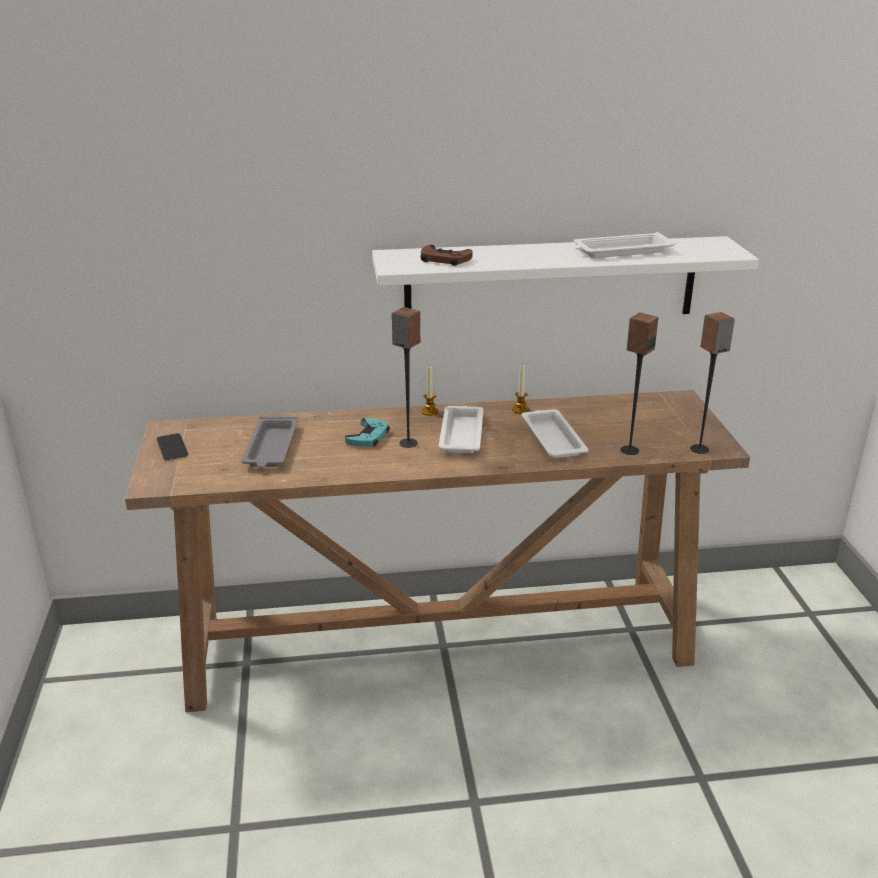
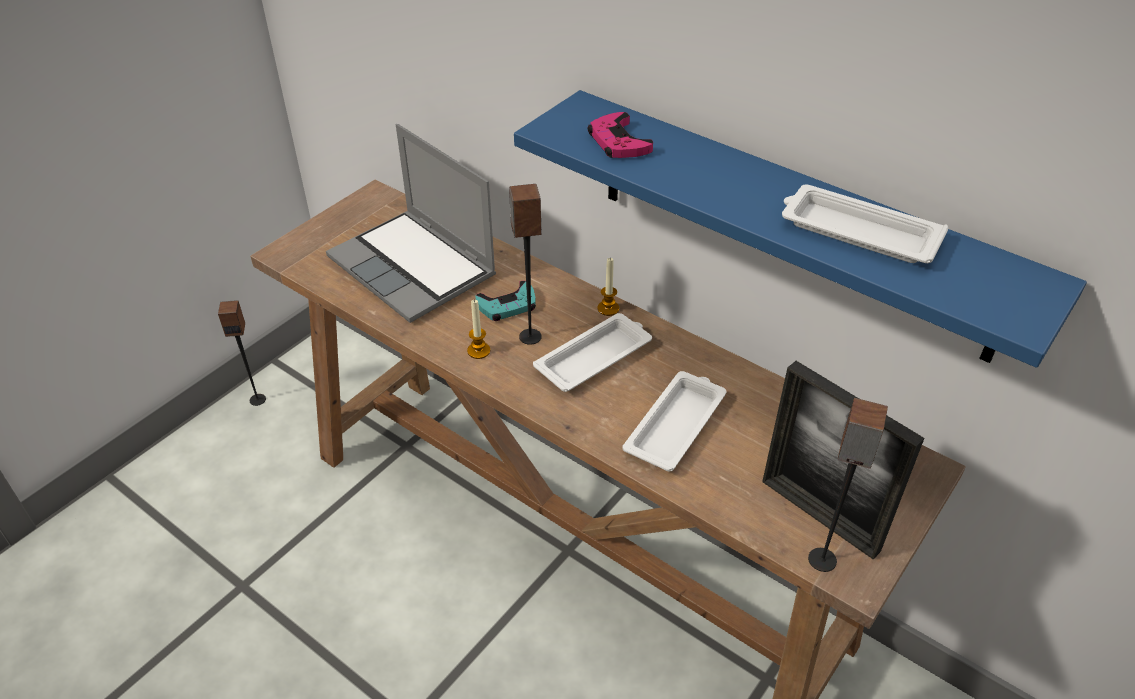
camera: 45 degrees right, 15 degrees up
(172, 447) = (349, 220): phone -> none
(271, 448) = (415, 268): grey tray -> laptop
(444, 260) = (618, 142): brown game controller -> pink game controller
(520, 410) = (702, 363): candle -> candle (478, 351)
(551, 282) = (791, 223): white shelf -> blue shelf
(629, 450) = (734, 500): speaker -> speaker (257, 399)
(671, 435) = (819, 515): none -> picture frame

